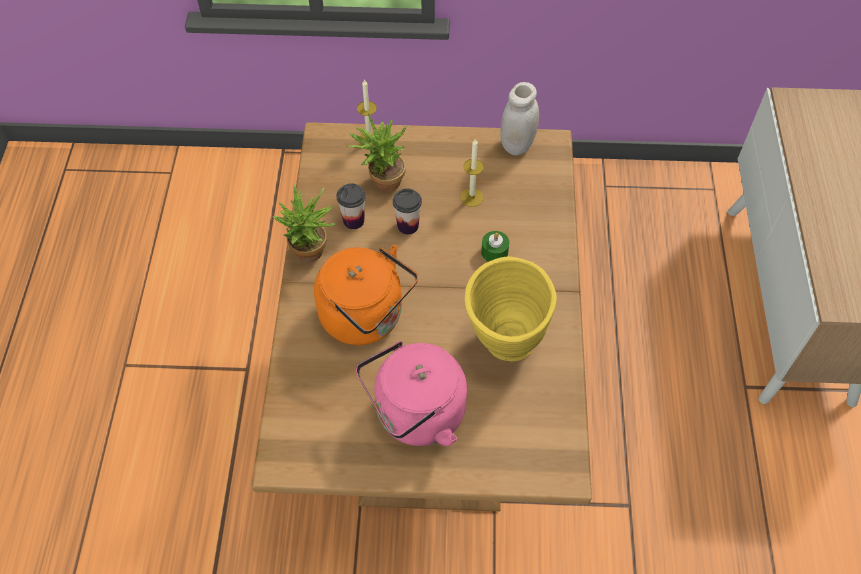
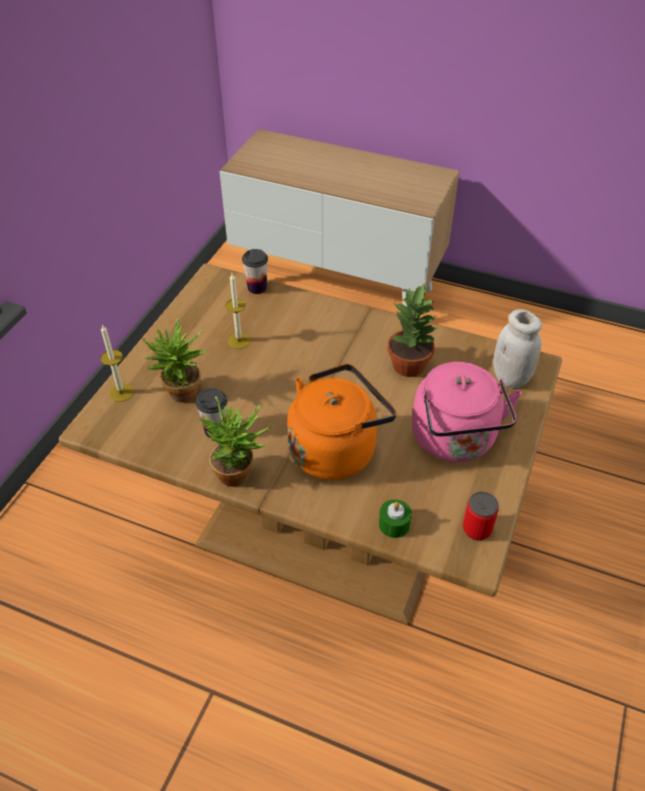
camera: 70 degrees left, 10 degrees down
(312, 457) = (477, 529): none -> can
(408, 225) = (245, 391): cup -> cup (257, 288)
(494, 252) = (307, 343): green candle -> green candle (394, 524)
(504, 349) = (409, 365): yellow vase -> potted plant
(517, 145) = (199, 297): white jar -> white jar (510, 377)

